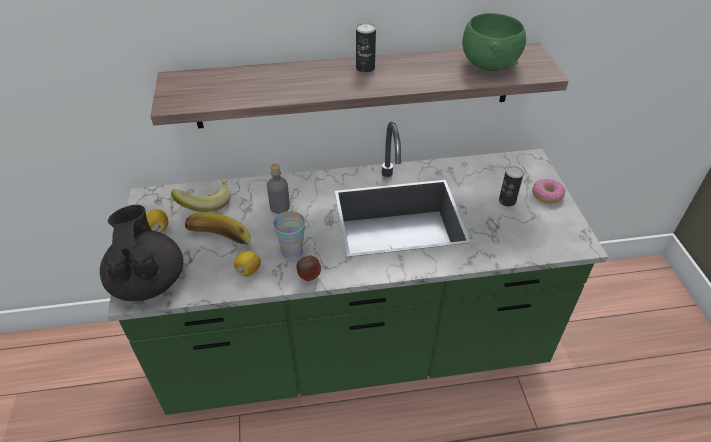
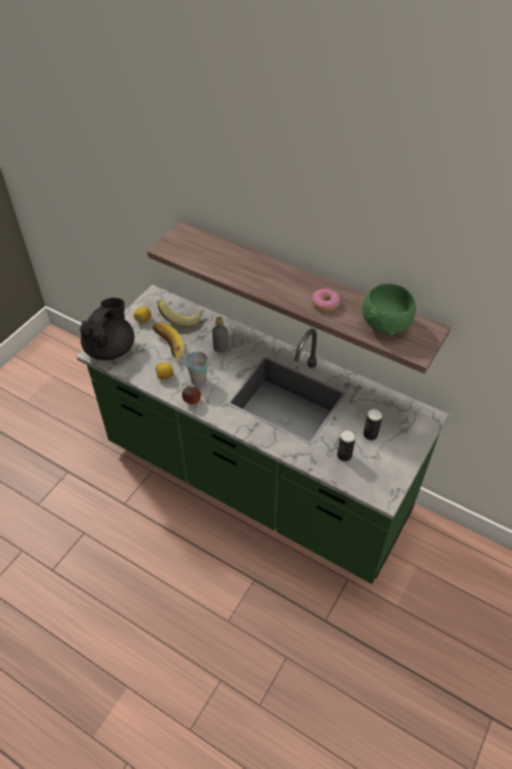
camera: 40 degrees right, 5 degrees up
(365, 68) = (300, 282): can -> can (344, 455)
(547, 195) = (405, 449): donut -> donut (325, 304)

